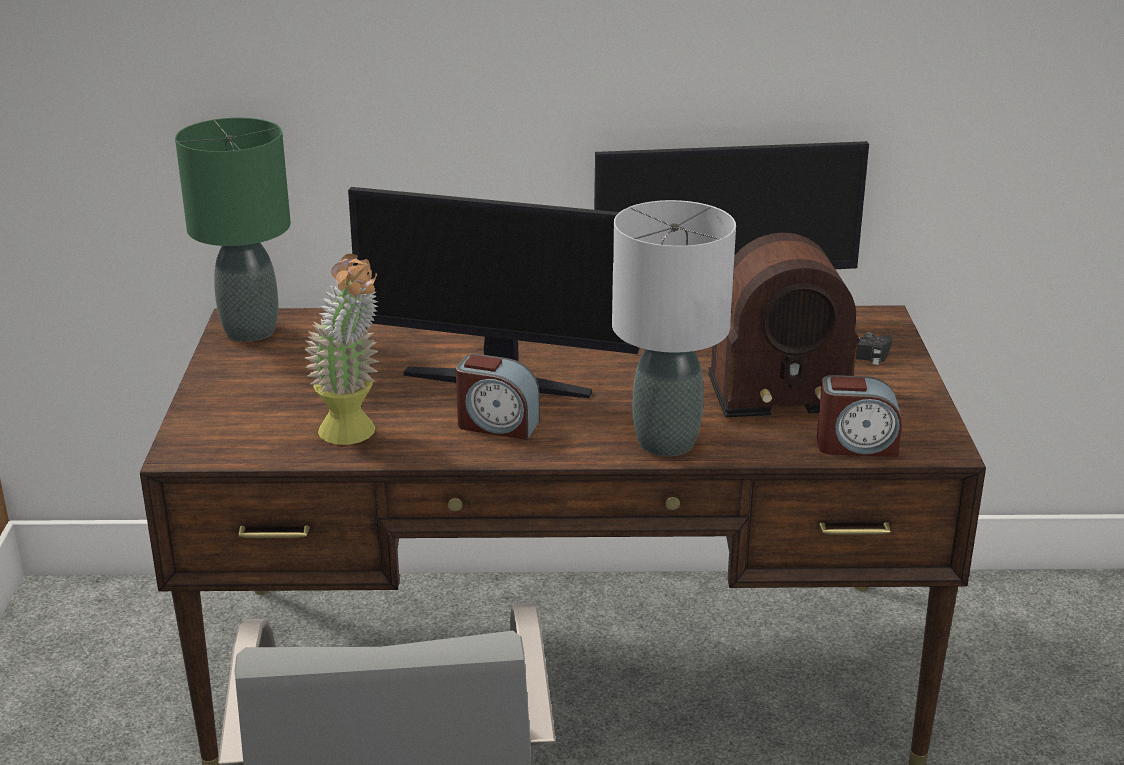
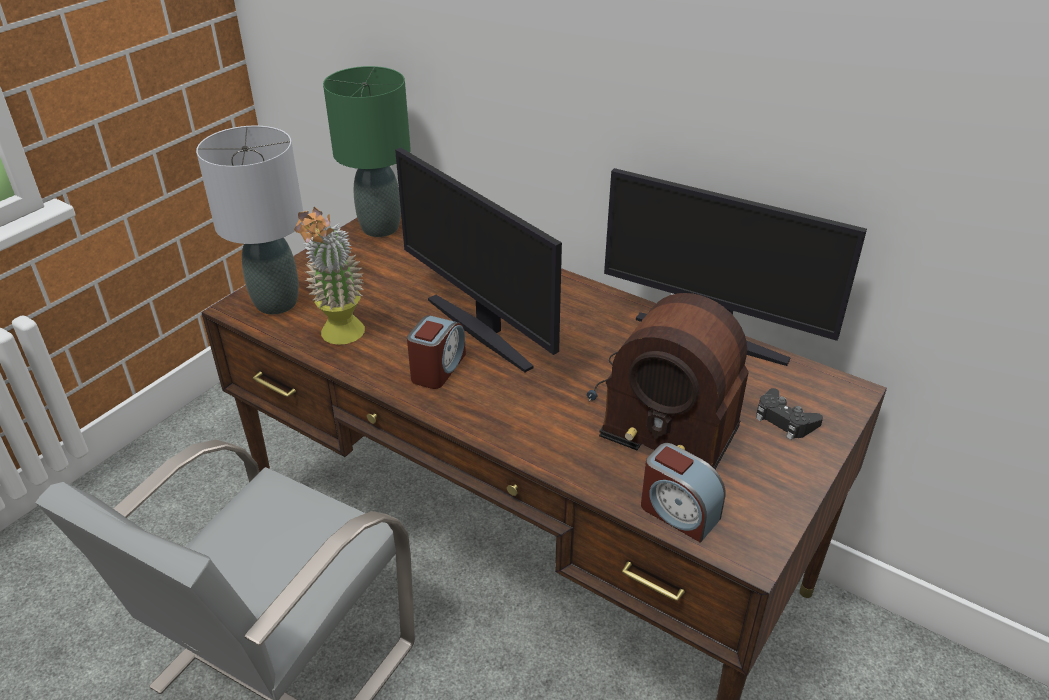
camera: 35 degrees right, 10 degrees up
(497, 424) = (438, 368): alarm clock -> alarm clock turned 120 degrees counterclockwise
(666, 442) = (533, 437): grey table lamp -> grey table lamp (277, 302)

